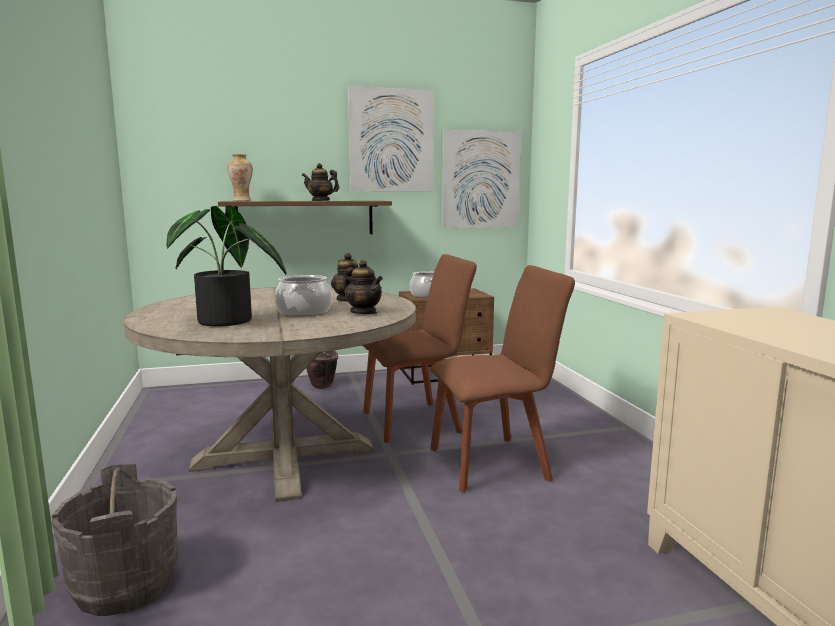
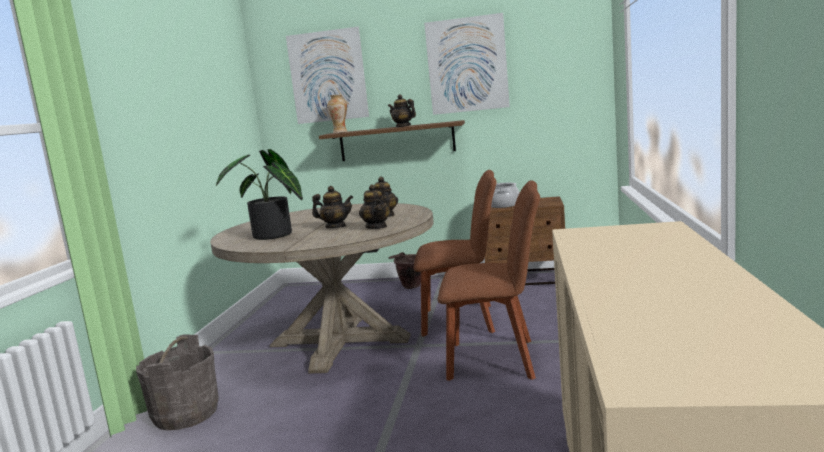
camera: 25 degrees right, 0 degrees up
(303, 312) = (335, 227): cooking pot -> teapot
(481, 180) = (559, 90): picture -> picture (328, 76)

